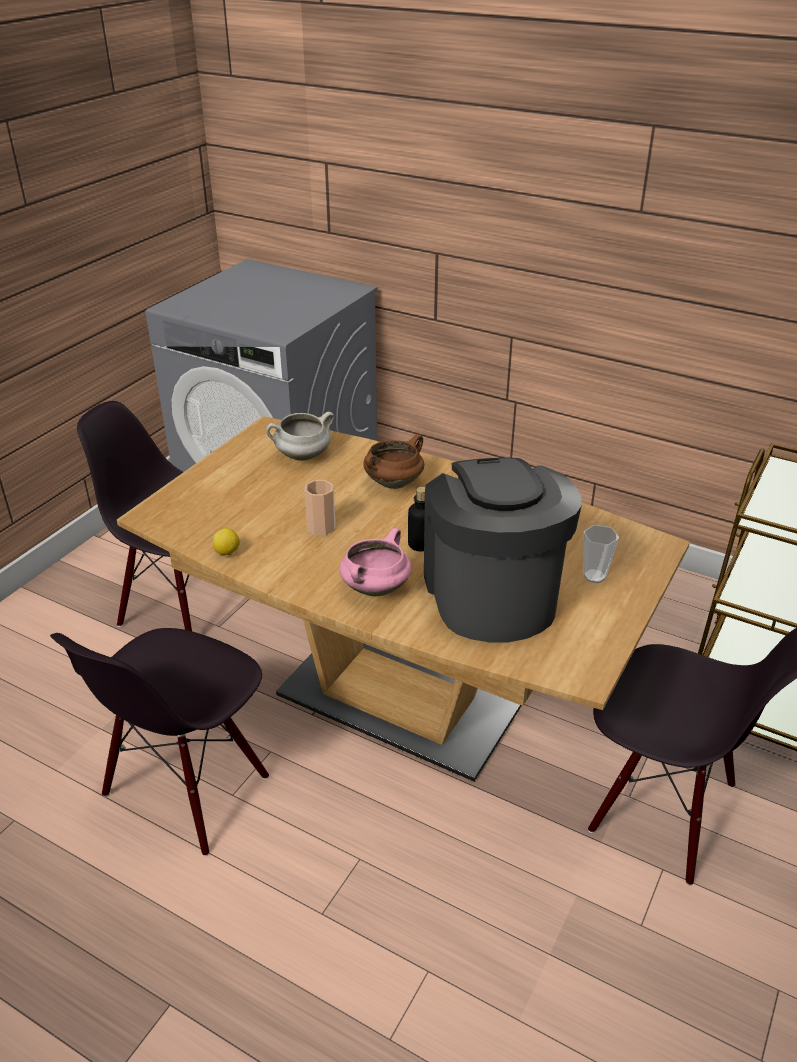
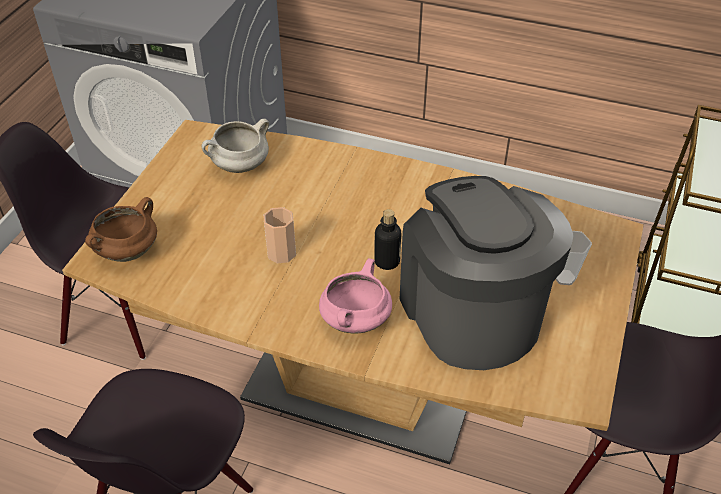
camera: 10 degrees left, 10 degrees up
(227, 552) = (192, 297): lemon -> none
(394, 482) = (341, 188): brown cooking pot -> brown cooking pot (128, 251)

